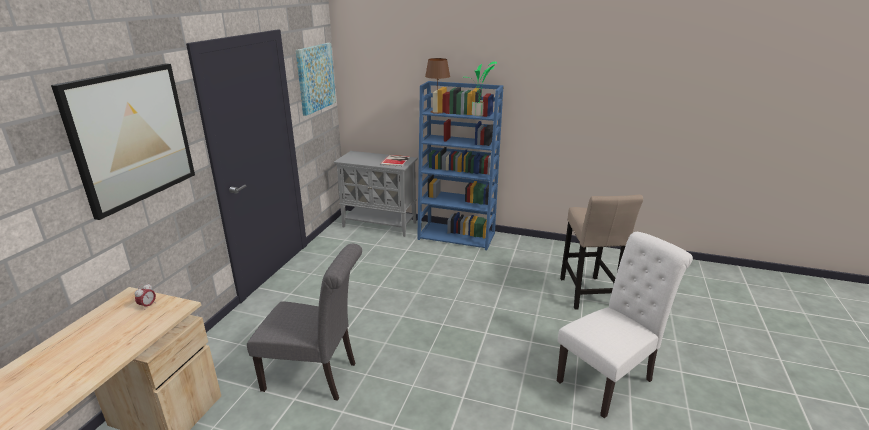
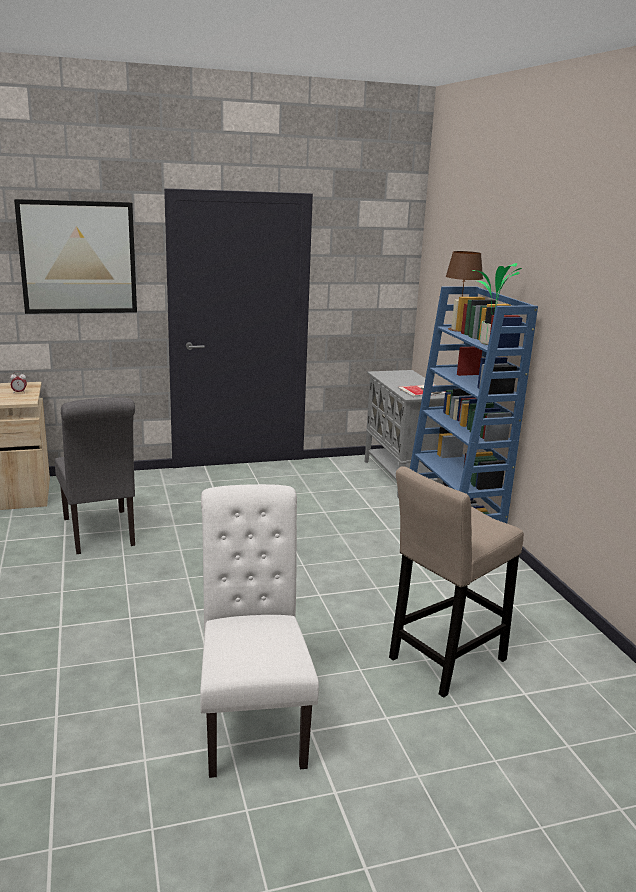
camera: 55 degrees right, 5 degrees down
(315, 78) = (372, 262): picture -> none
(609, 379) = (252, 719): white chair -> white chair turned 120 degrees counterclockwise

